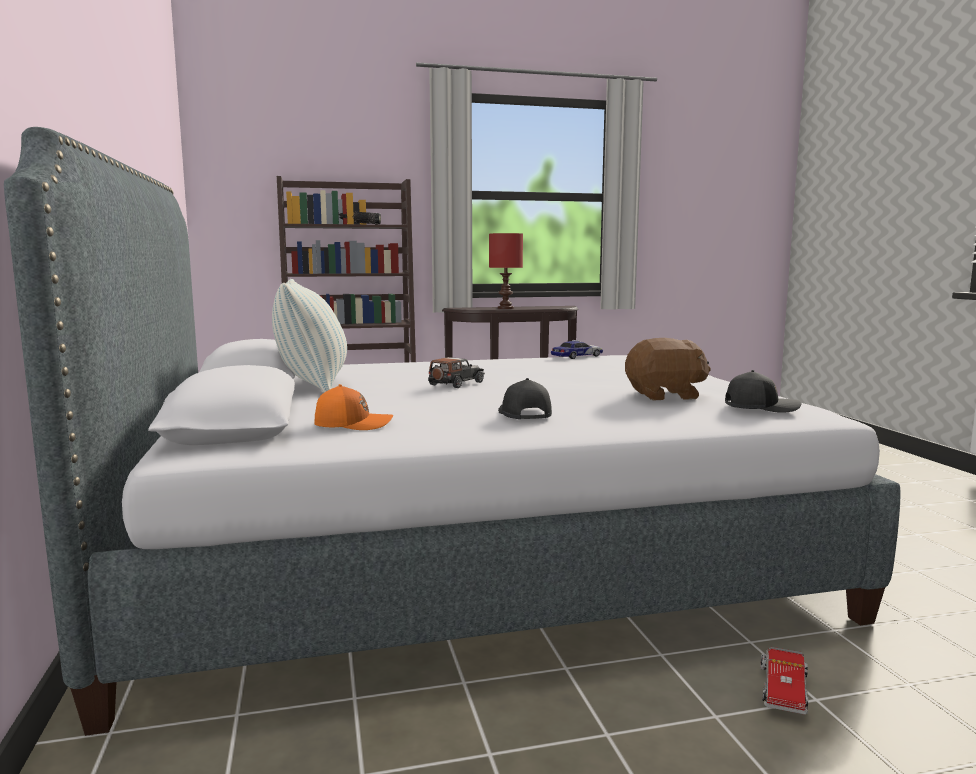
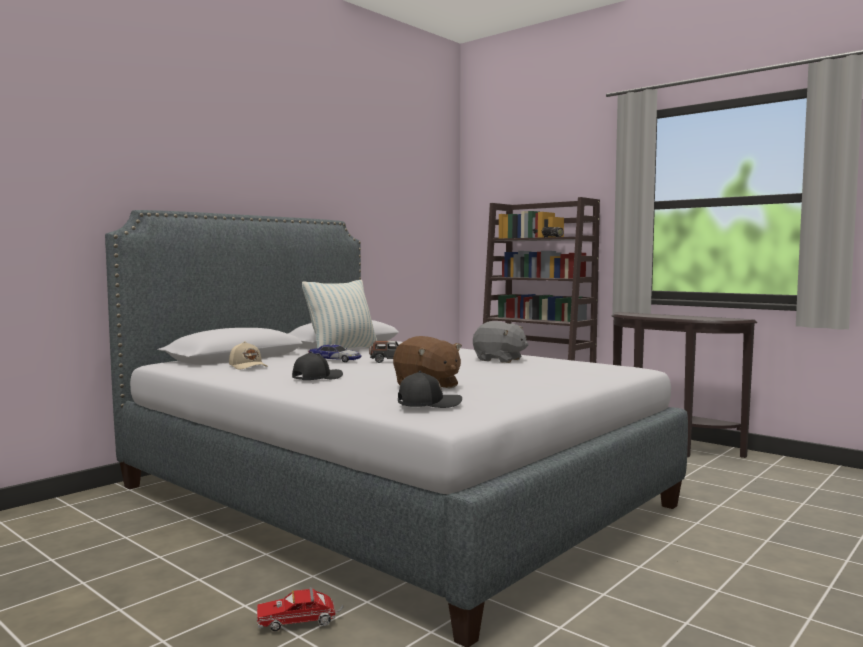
camera: 55 degrees right, 5 degrees down
(352, 424) = (248, 366): orange cap -> beige cap
(505, 308) = (658, 316): red table lamp -> none
(517, 366) = (499, 360): none -> grey plush toy
(577, 356) = (585, 362): toy car -> toy car (334, 360)
(760, 407) = (428, 404): black cap -> black cap turned 75 degrees counterclockwise

